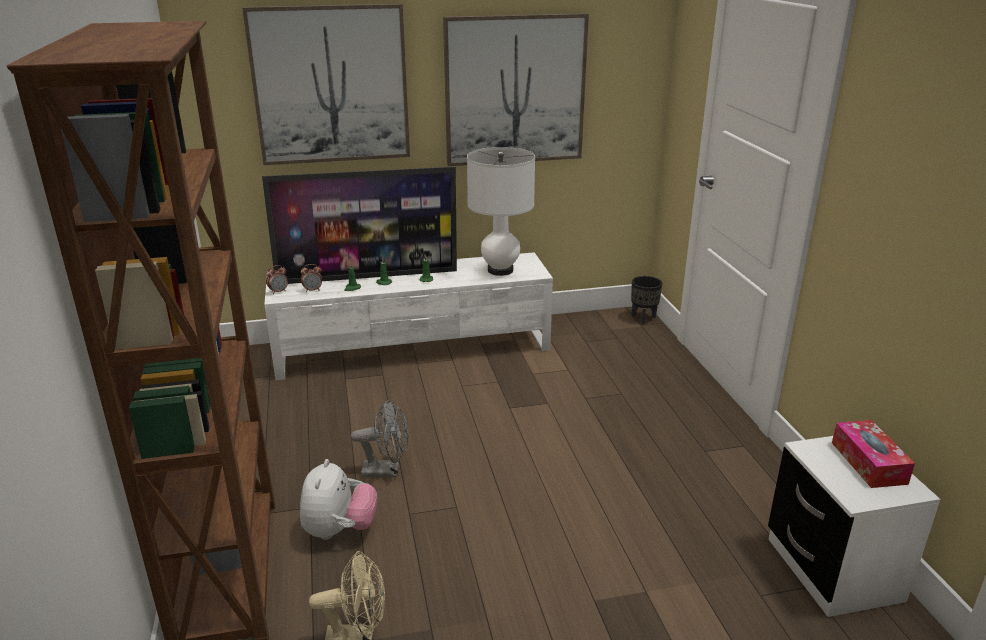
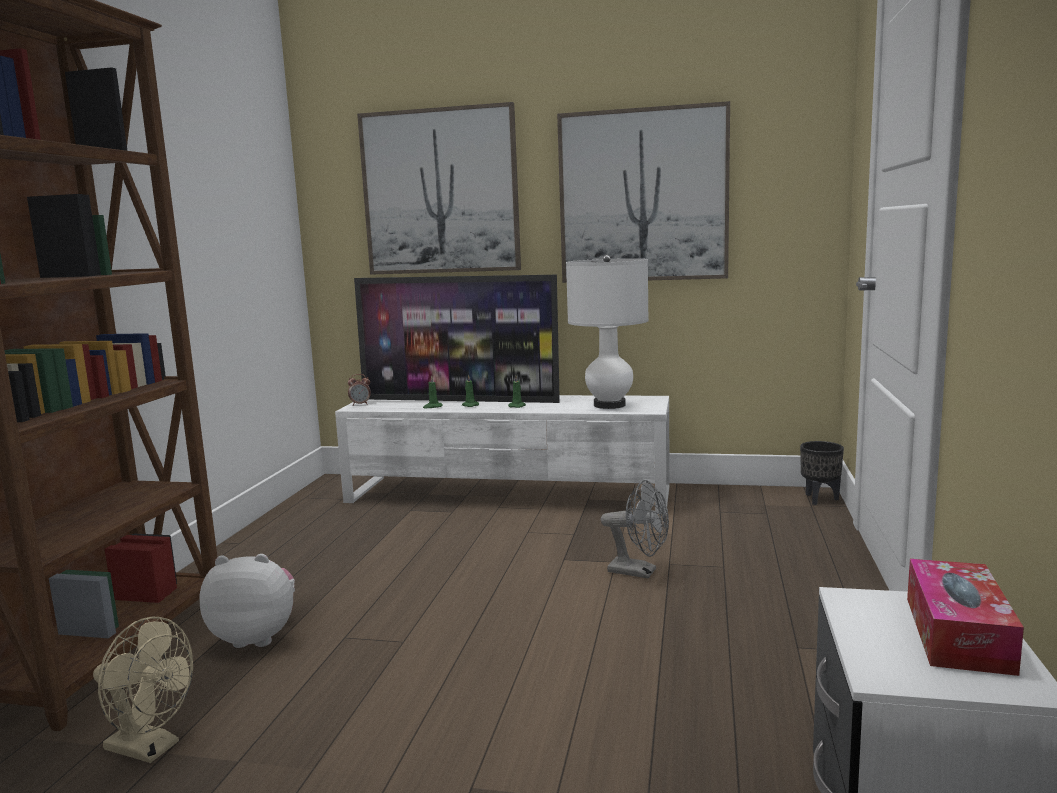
camera: 25 degrees right, 15 degrees down
(313, 290) = (393, 405): alarm clock -> none
(339, 530) = (256, 637): plush toy -> plush toy turned 120 degrees counterclockwise
(387, 471) = (365, 593): grey fan -> grey fan (639, 572)

